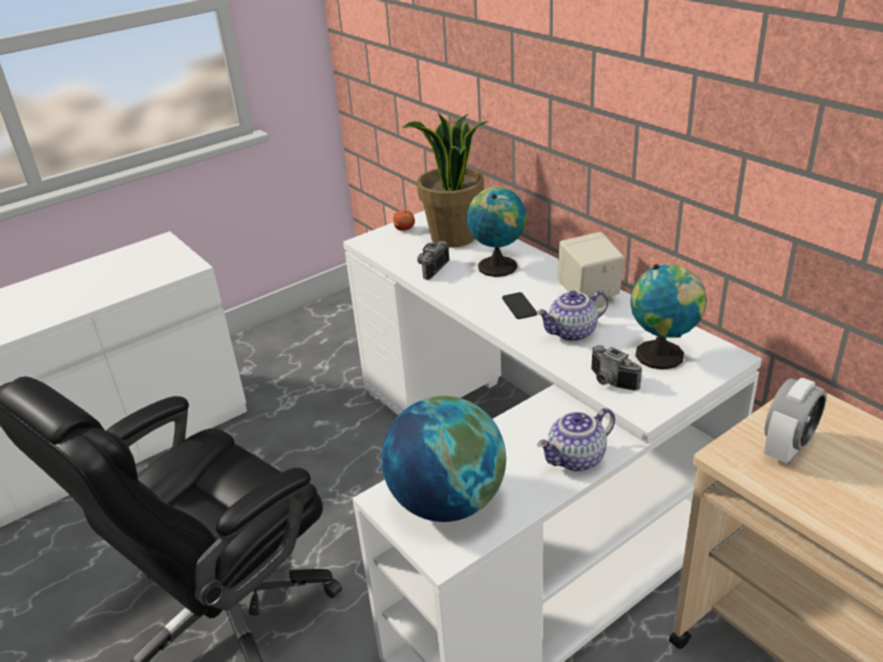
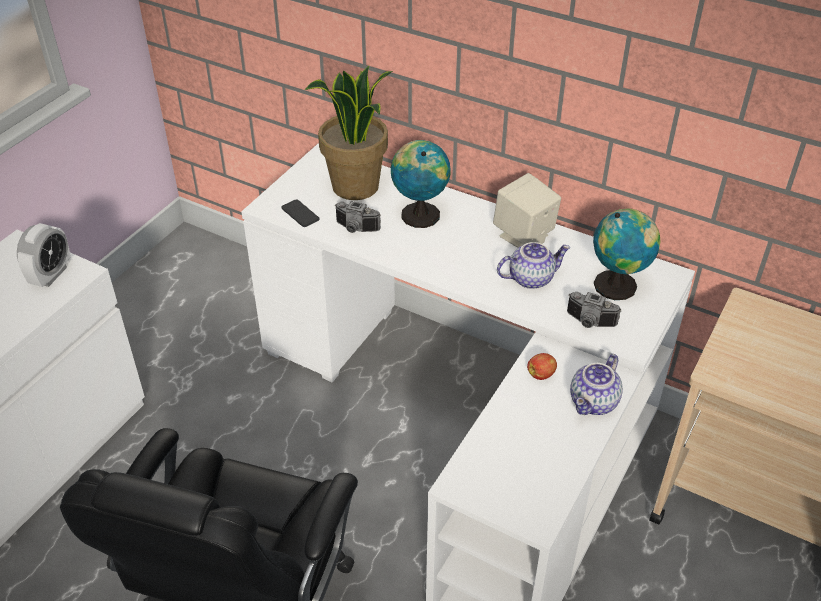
camera: 25 degrees left, 10 degrees up
(404, 229) = (298, 184): apple -> apple (541, 374)
(430, 268) = (355, 229): camera -> camera turned 75 degrees counterclockwise
(447, 502) = (512, 472): globe -> none
(519, 306) = (467, 257): phone -> phone (300, 214)
(572, 333) = (531, 278): teapot -> teapot turned 150 degrees counterclockwise
(787, 448) = (754, 354): alarm clock -> alarm clock (51, 275)

